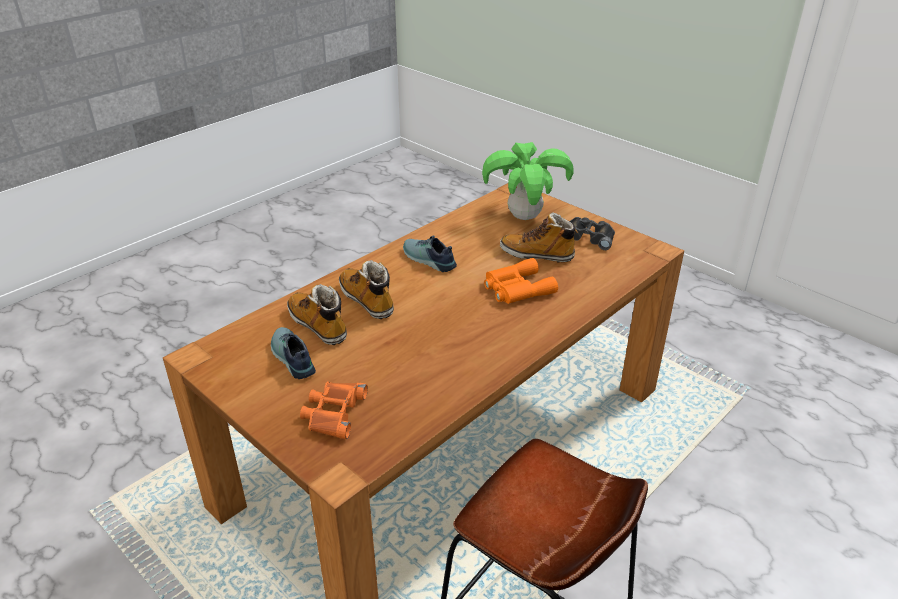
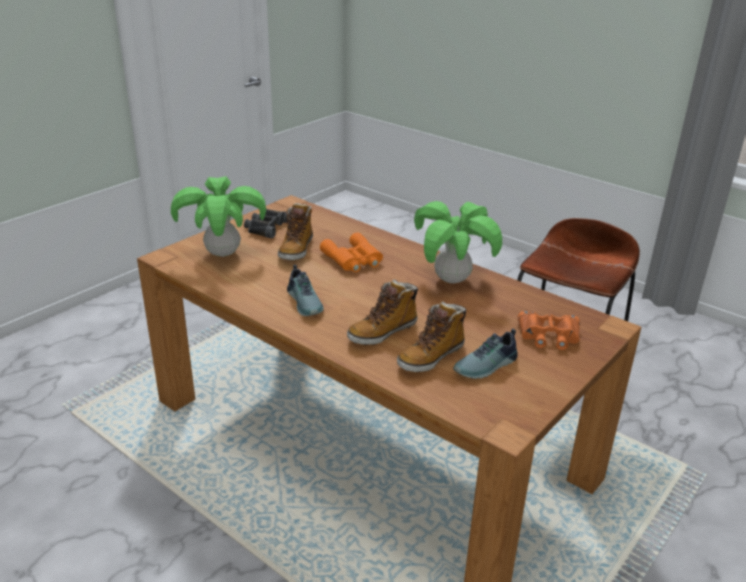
camera: 95 degrees left, 5 degrees down
(428, 260) = (306, 302): shoe -> shoe turned 60 degrees counterclockwise
(468, 354) = (451, 280): none -> potted plant

